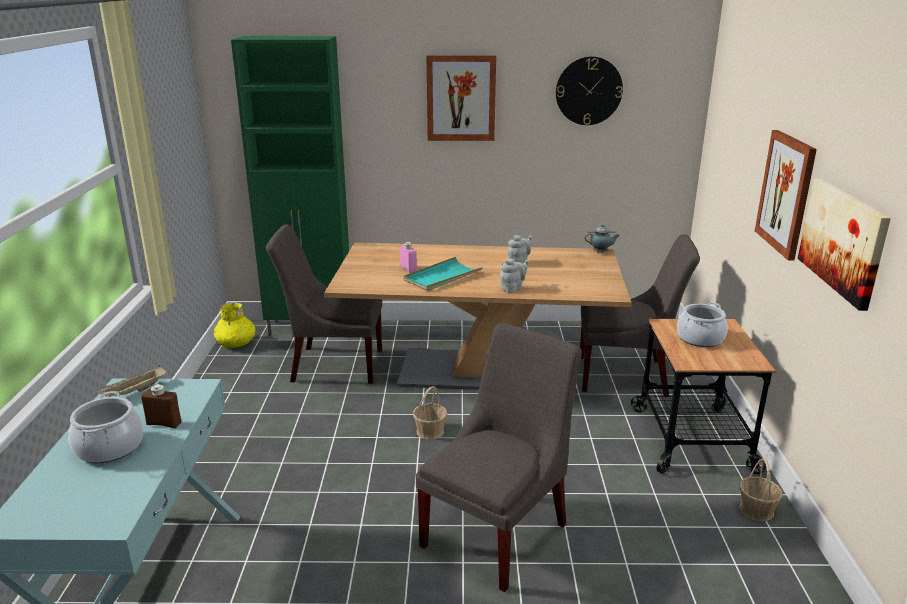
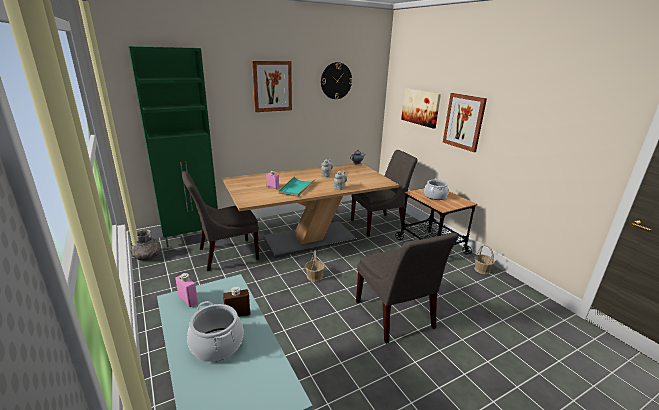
camera: 30 degrees left, 0 degrees up
(134, 392) = (188, 300): beige tray -> pink bottle
(236, 343) = (147, 256): yellow vase -> grey vase
(499, 531) = (395, 317): grey chair -> grey chair turned 150 degrees clockwise
(843, 240) = (515, 137): picture -> picture (420, 107)

